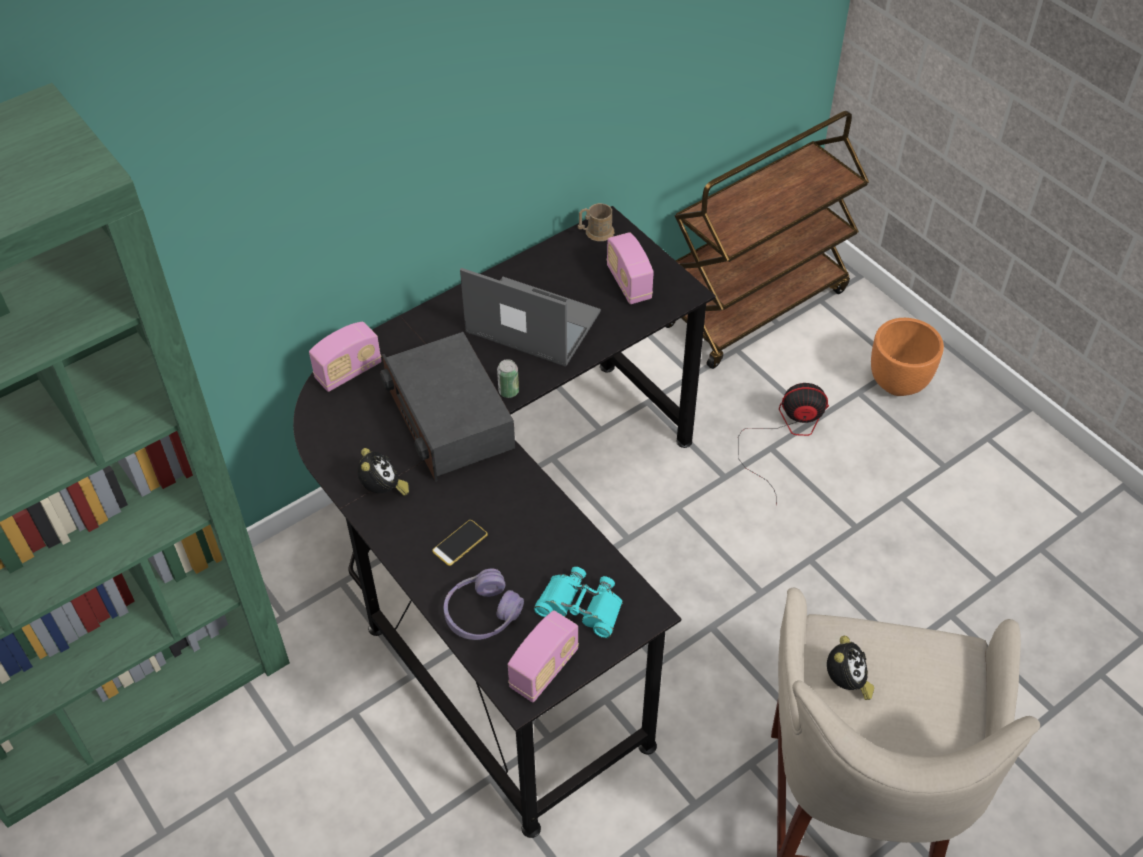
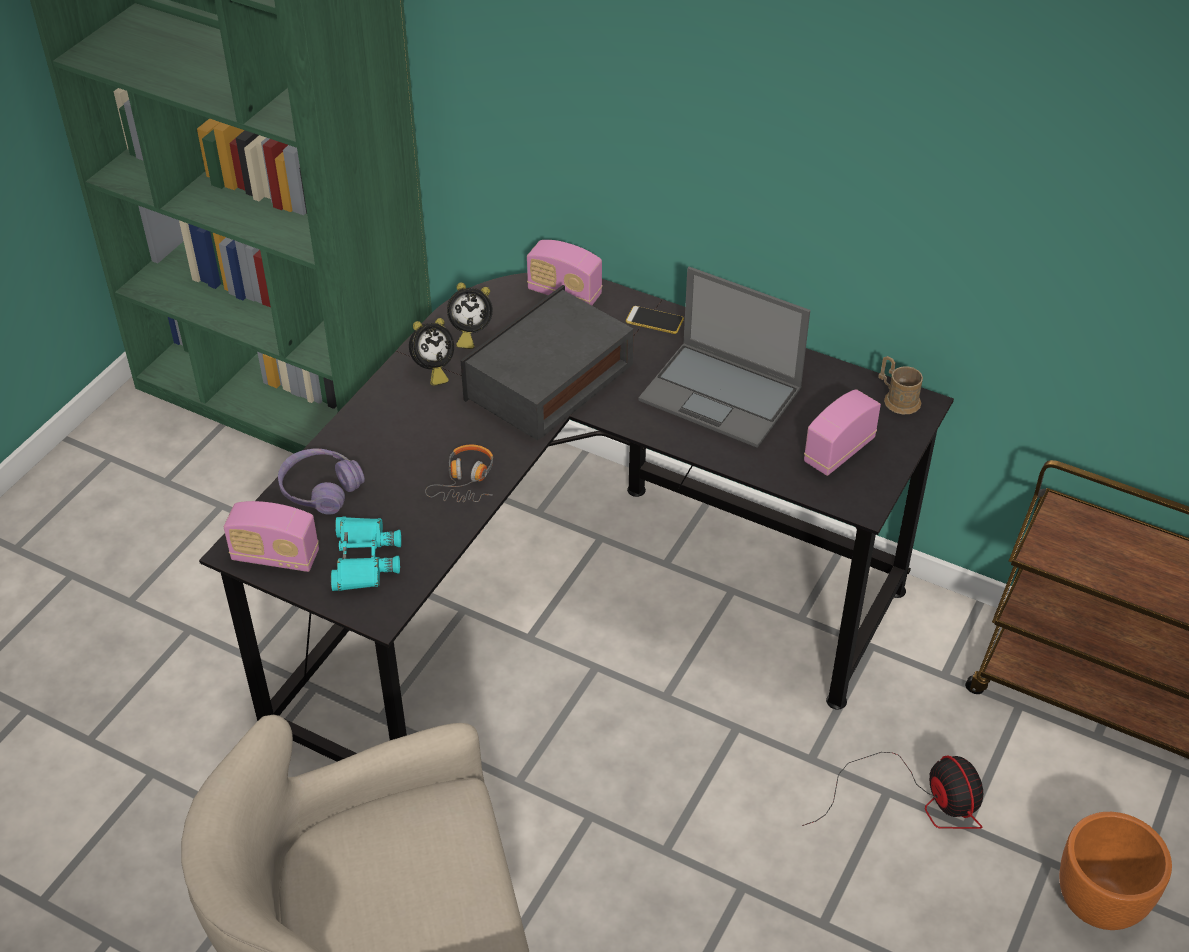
camera: 65 degrees right, 5 degrees down
(460, 543) = (397, 444): phone -> phone (654, 320)
(508, 391) = (613, 411): can -> none
(530, 510) = (465, 481): none -> headphones
(531, 322) = (722, 394): laptop -> laptop turned 120 degrees clockwise
(846, 683) = (390, 833): alarm clock -> alarm clock (469, 334)

